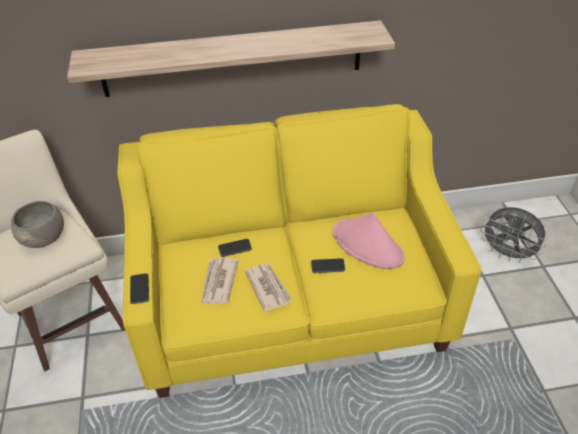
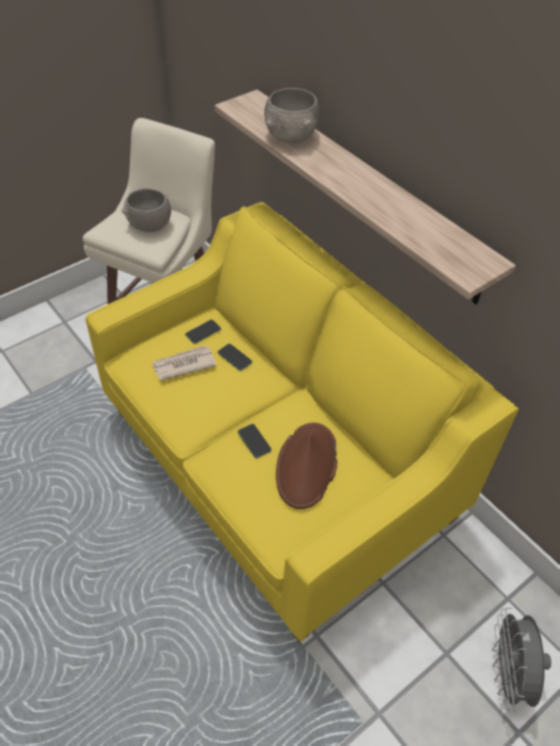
camera: 60 degrees right, 5 degrees up
(139, 289) = (124, 308): phone -> phone (203, 332)
(158, 54) = (291, 135): none -> grey bowl
(268, 287) = (198, 404): newspaper -> none
(368, 245) = (306, 466): pink hat -> brown hat

